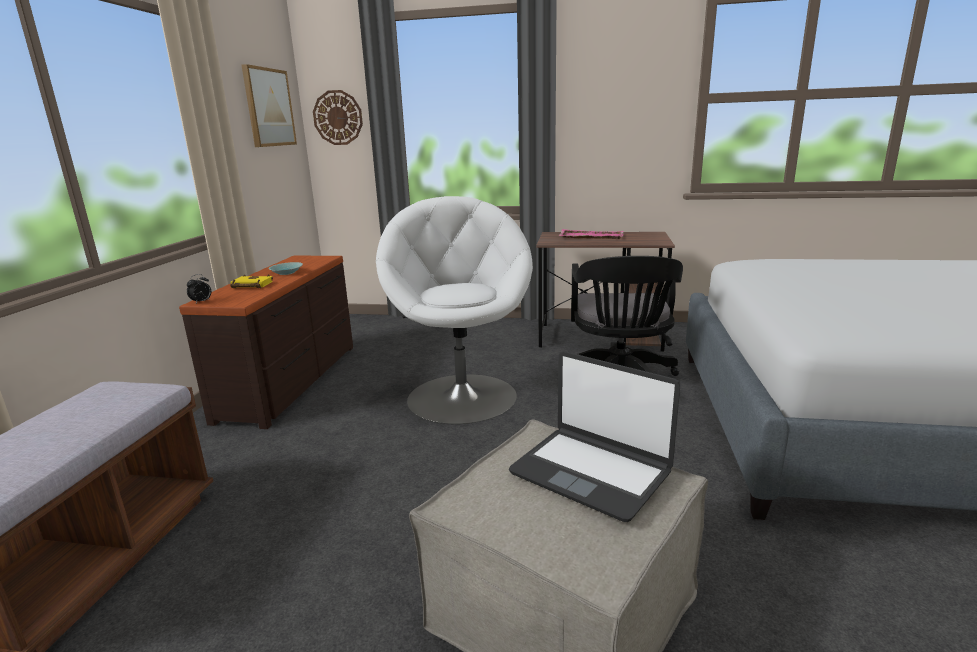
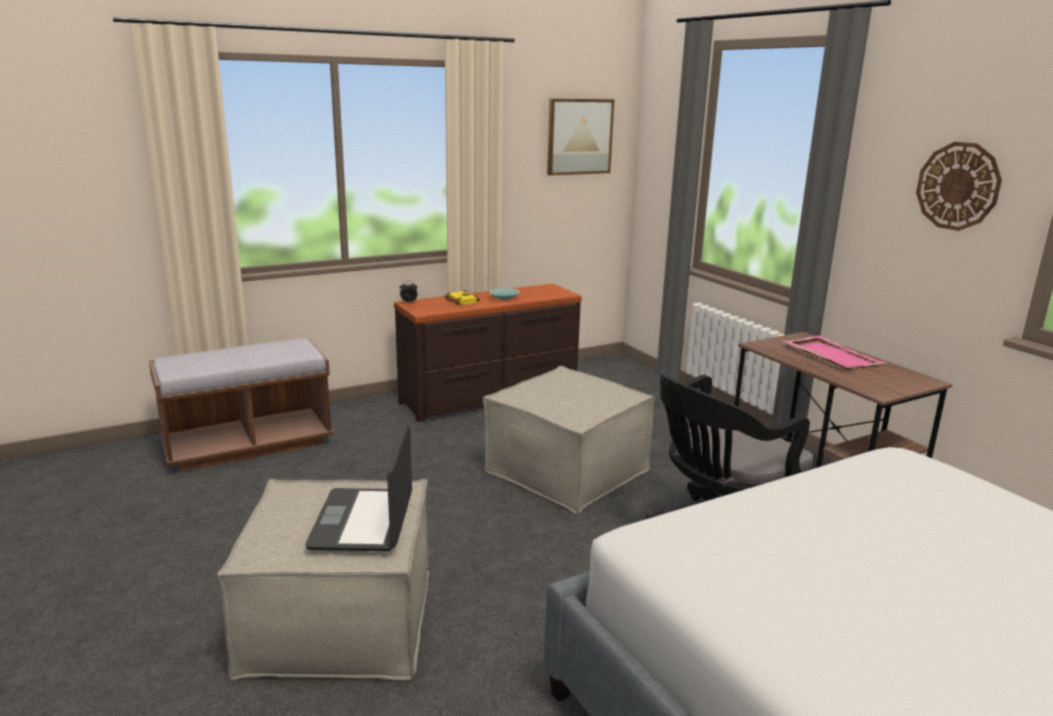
camera: 50 degrees right, 0 degrees up
(338, 118) = (659, 149): wall clock -> wall clock (958, 186)
(462, 396) = (567, 471): white armchair -> beige ottoman

